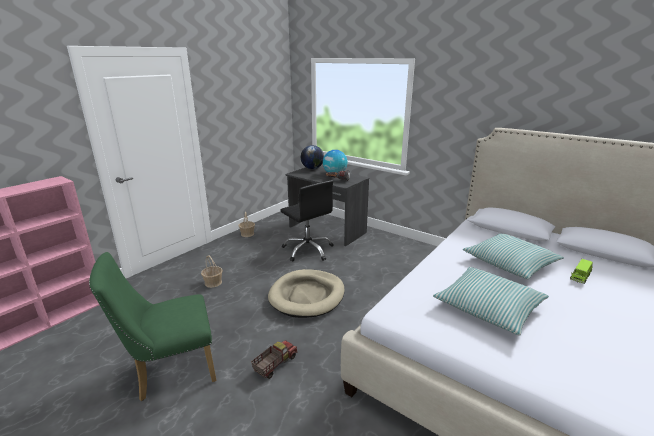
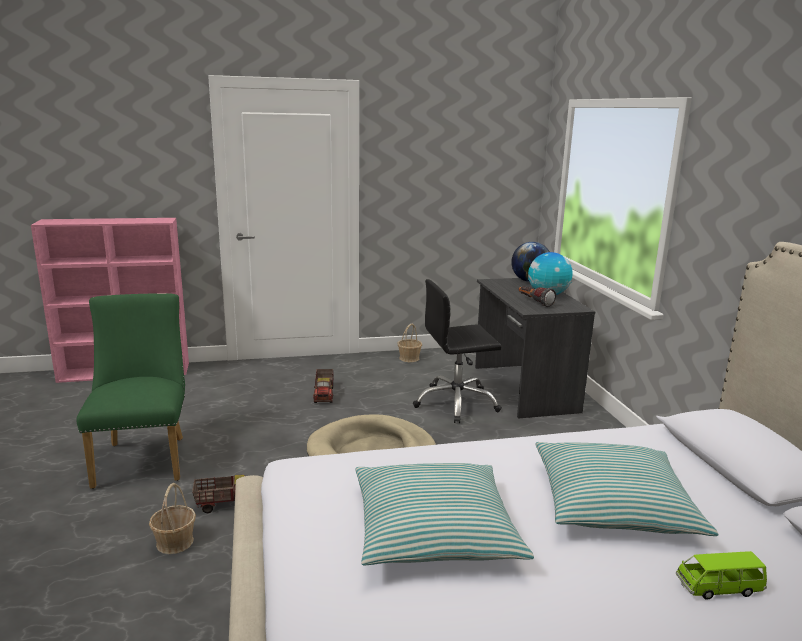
camera: 40 degrees right, 5 degrees down
(170, 371) = (144, 457): green chair -> green chair turned 60 degrees clockwise
(213, 283) = (295, 396): basket -> basket (174, 542)
(230, 274) = (324, 394): none -> toy truck
(308, 250) = (456, 403): black office chair -> black office chair turned 75 degrees clockwise

